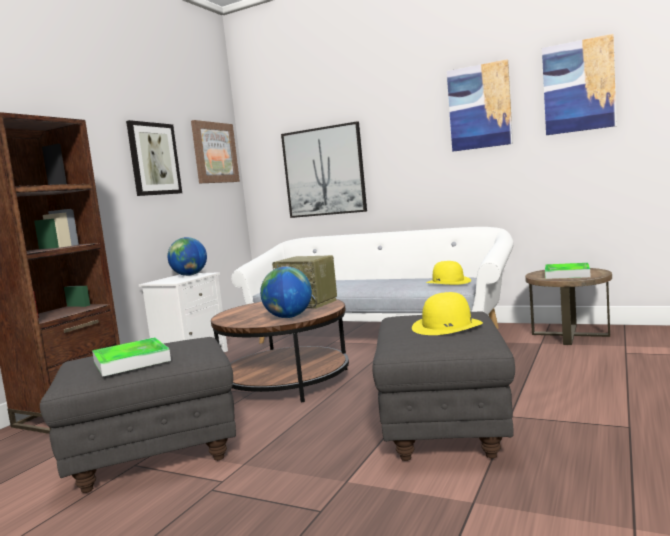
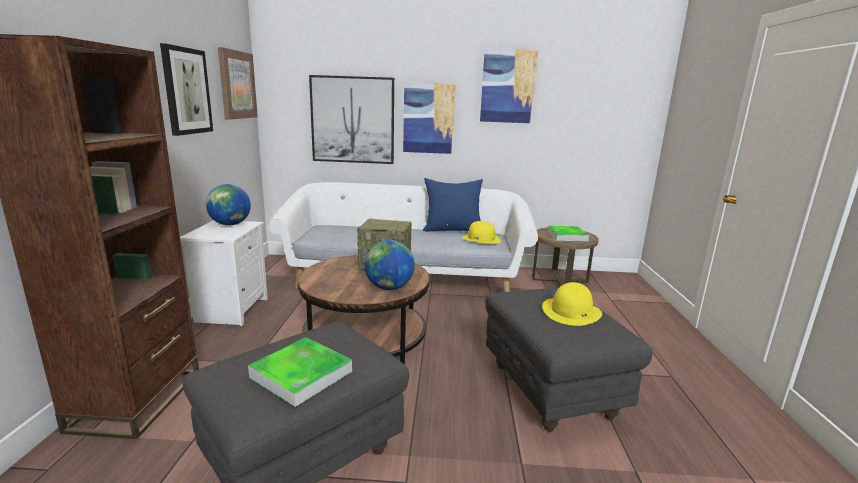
camera: 25 degrees left, 10 degrees up
(427, 277) = (453, 230): none -> blue pillow
(578, 86) = (588, 85): picture -> picture (428, 118)

